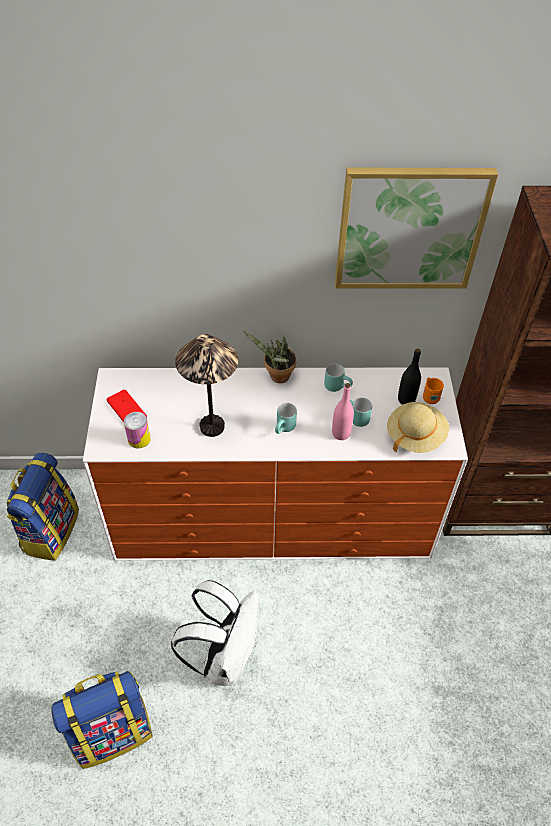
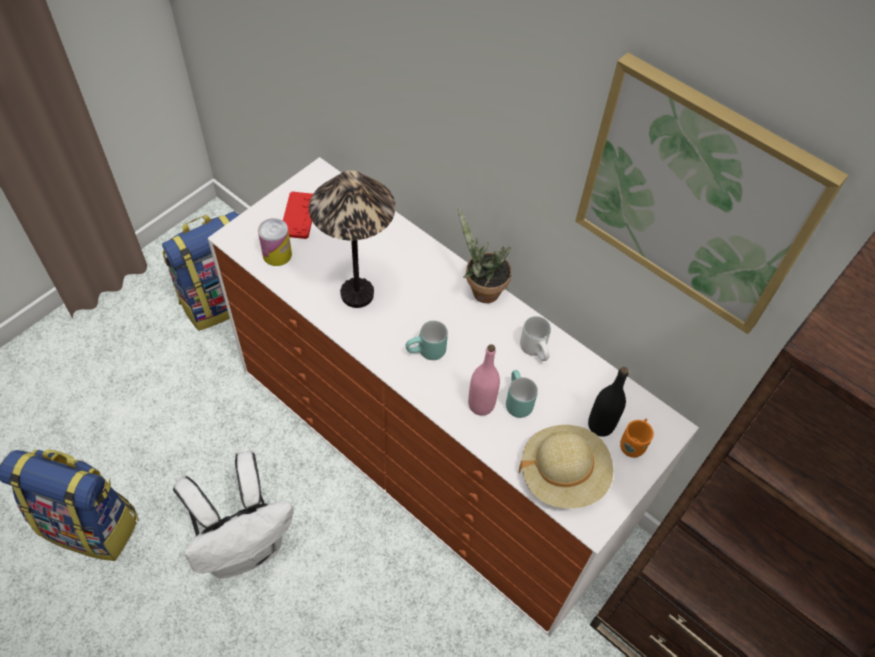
camera: 40 degrees right, 5 degrees up
(338, 386) = (537, 350): turquoise mug -> white mug

